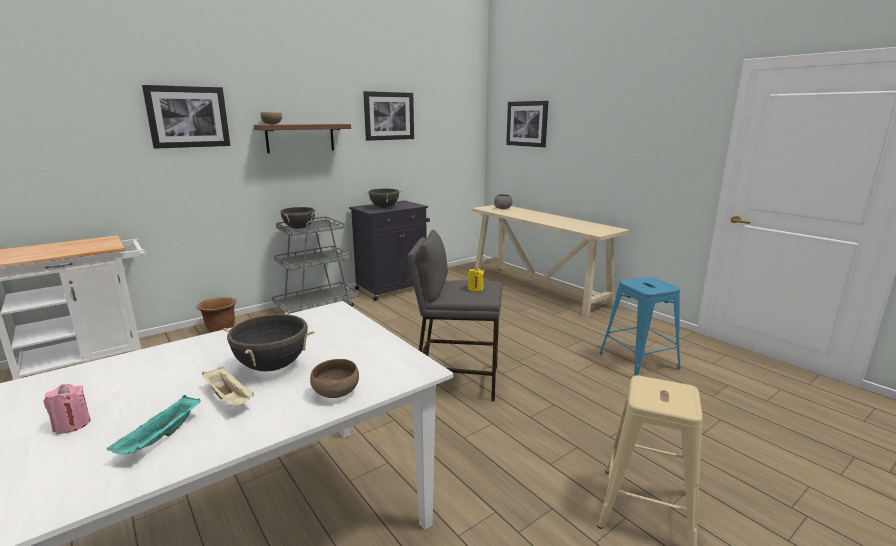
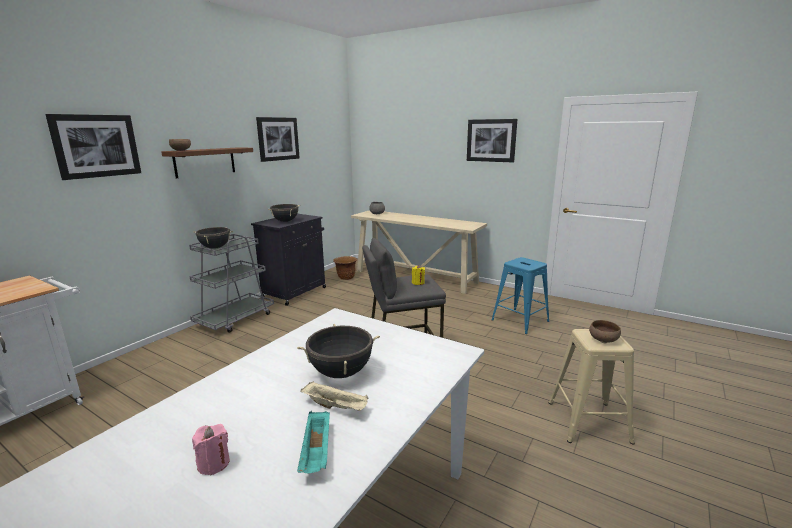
camera: 20 degrees left, 0 degrees up
(220, 330) = (149, 357): brown planter -> brown planter (346, 277)
(335, 393) = (418, 383): brown bowl -> brown bowl (603, 340)
(527, 124) = (391, 143): picture -> picture (491, 140)

